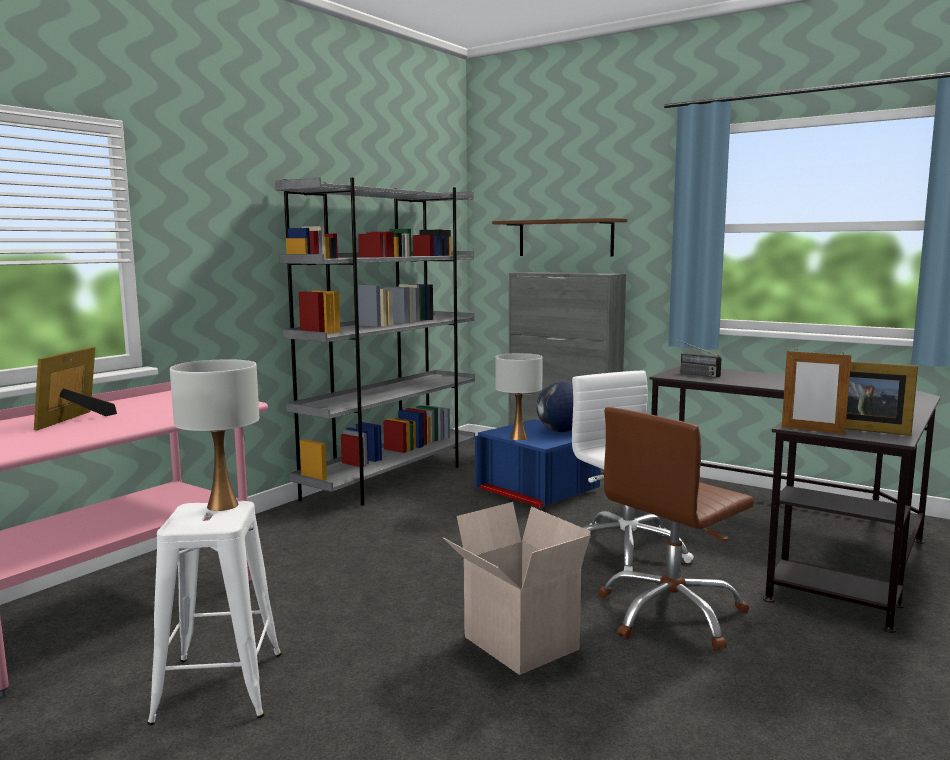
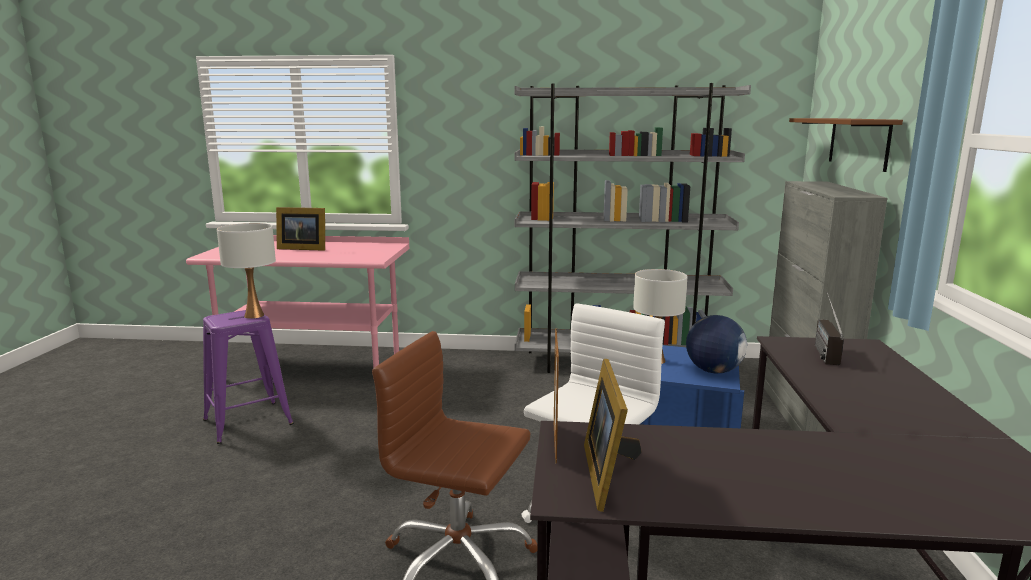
camera: 60 degrees right, 5 degrees up
(75, 420) = (302, 248): picture frame -> picture frame turned 150 degrees counterclockwise
(219, 686) = (248, 422): white stool -> purple stool
(517, 643) = (350, 498): cardboard box -> none

